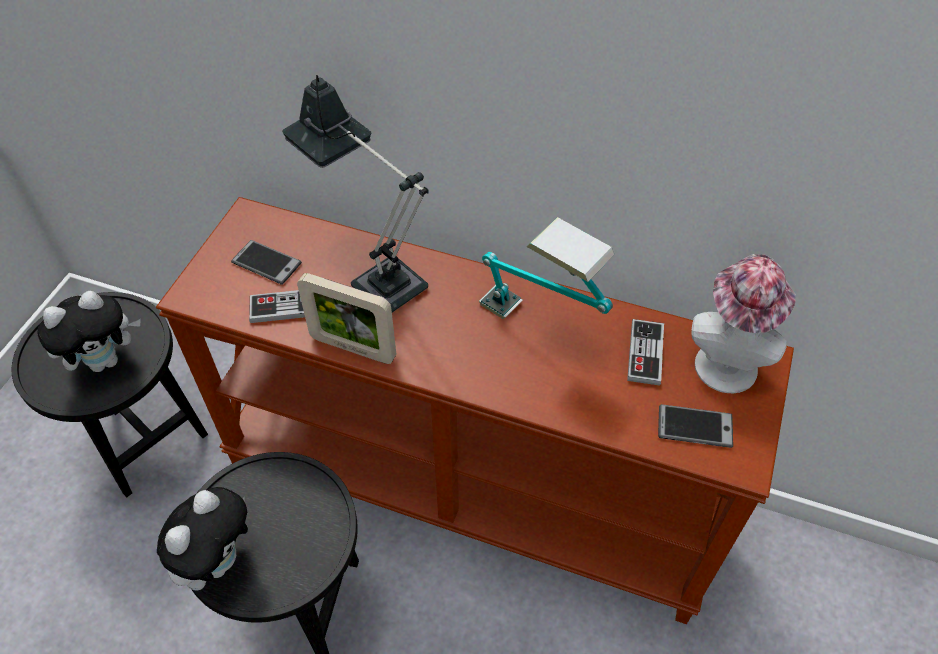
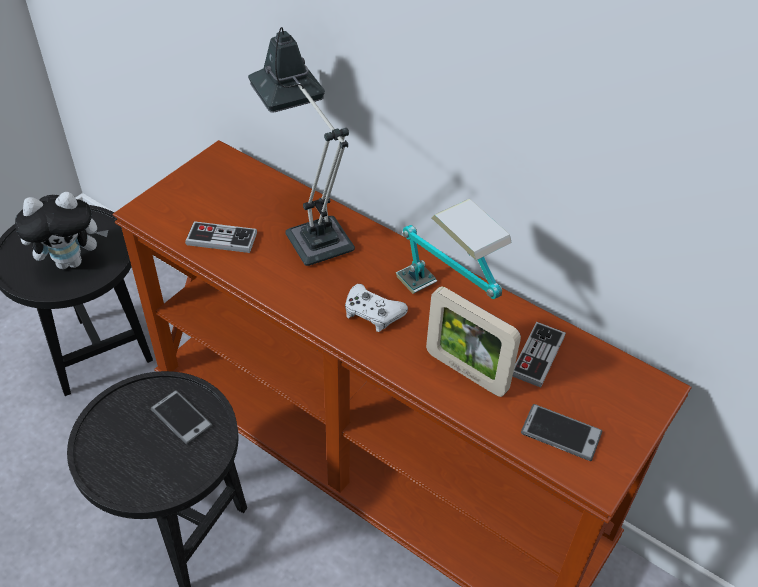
camera: 15 degrees right, 5 degrees down
(218, 560) = (101, 451): plush toy -> none
(266, 263) = (220, 199): phone -> phone (181, 417)
(353, 348) = (266, 286): picture frame -> picture frame (466, 372)
(471, 349) = (372, 313): none -> white game controller
(726, 360) = (617, 381): hat -> none

